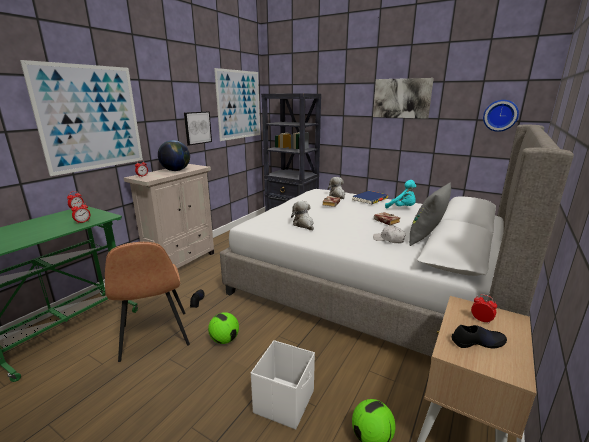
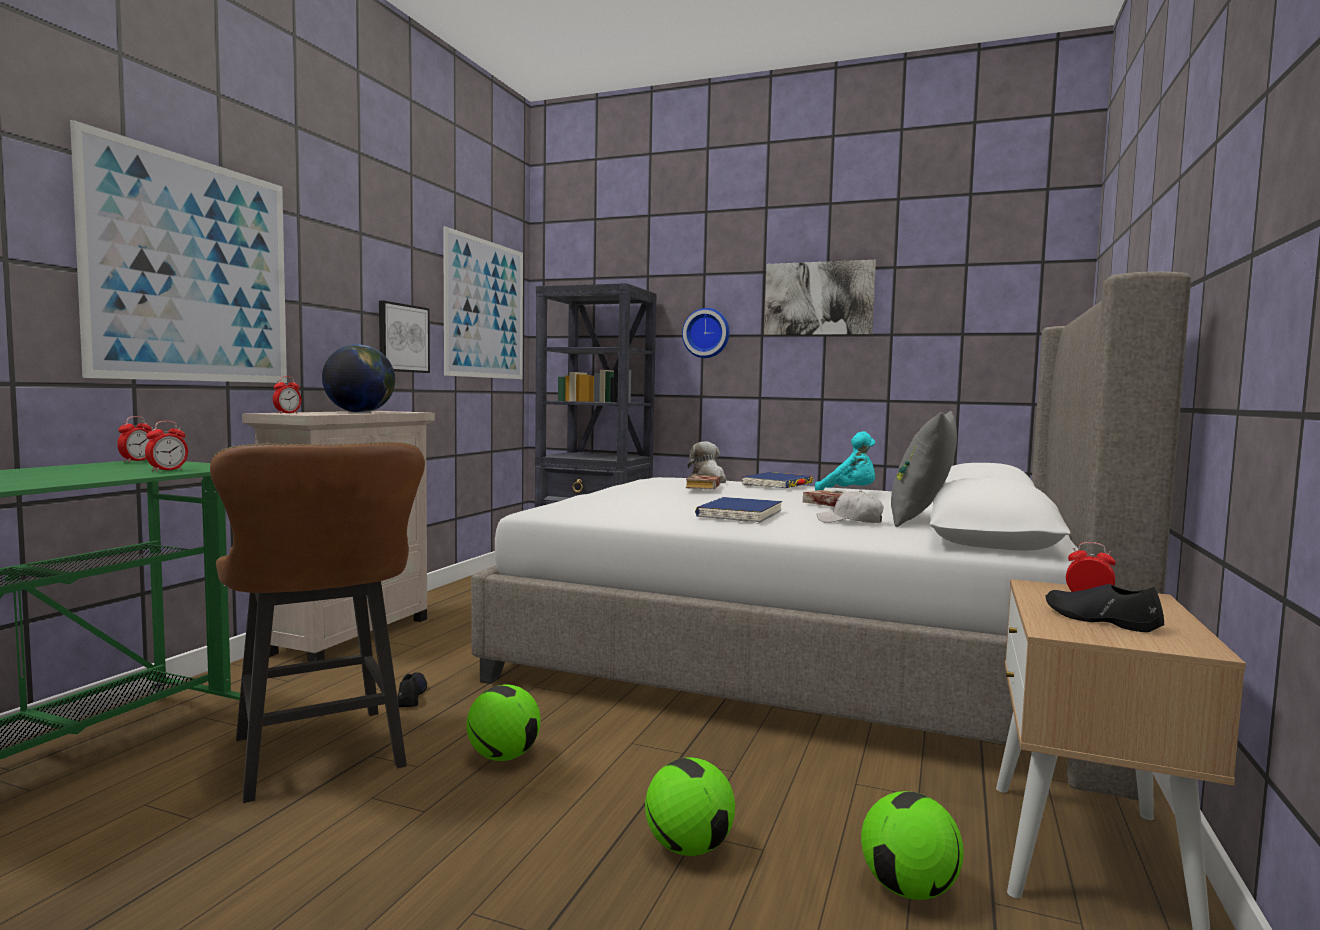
camera: 10 degrees left, 15 degrees down
(155, 336) = (321, 762): brown chair -> brown stool
(285, 401) = (688, 847): white storage box -> football
(304, 225) = (662, 509): plush toy -> none
(337, 231) = (739, 515): none -> blue book
(477, 342) = (1100, 620): black shoe -> black shoe turned 120 degrees counterclockwise
(500, 115) = (1004, 324): wall clock -> wall clock (707, 333)

